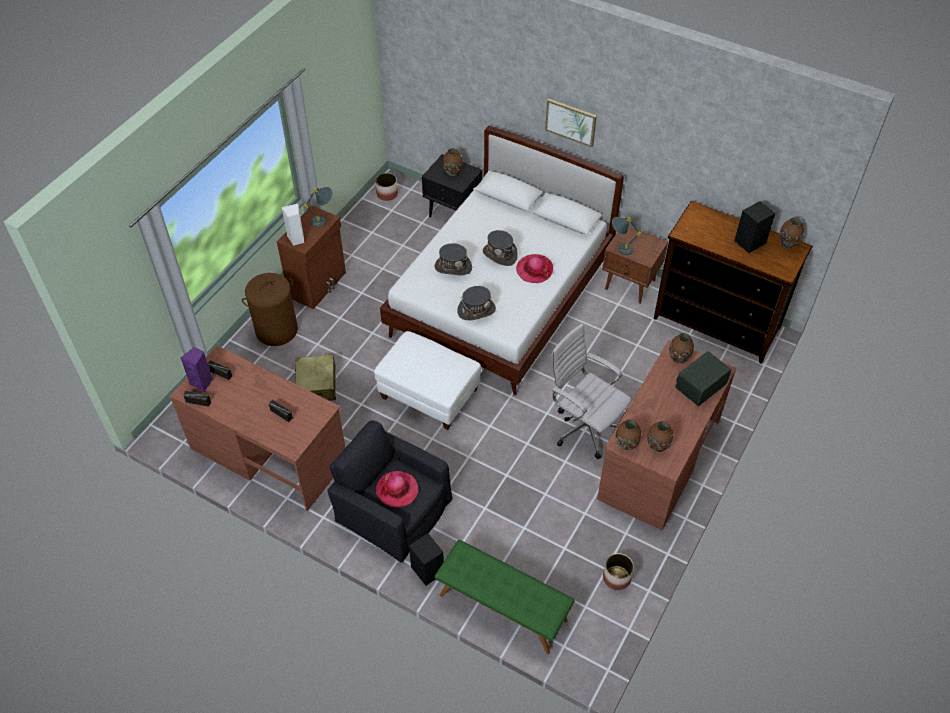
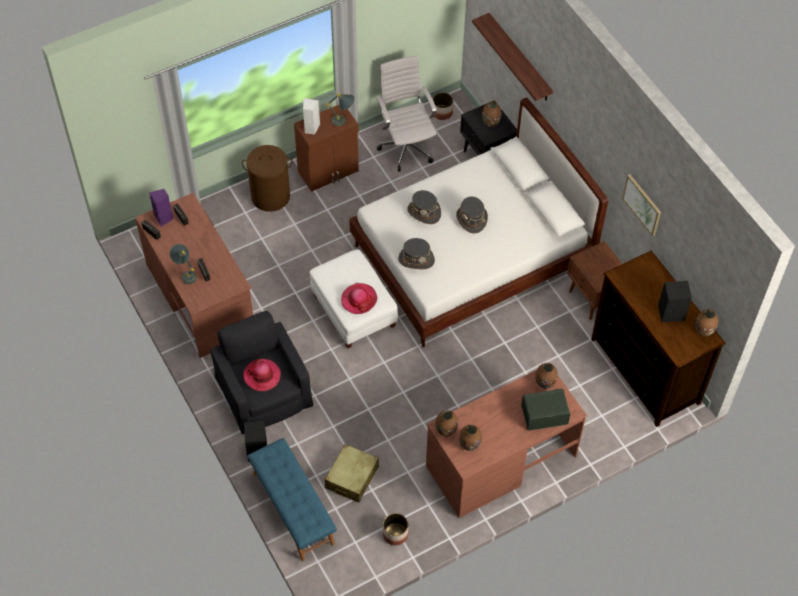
camera: 30 degrees right, 5 degrees up
(316, 385) = (271, 259): beige suitcase -> beige suitcase (351, 477)
(468, 90) = (519, 58): none -> shelf
(502, 608) = (292, 508): green bench -> blue bench
(534, 270) = (490, 247): hat -> hat (359, 299)
(571, 122) = (581, 130): picture -> picture (642, 204)
(584, 427) = (459, 403): white office chair -> white office chair (406, 146)
(620, 248) = (584, 262): grey table lamp -> grey table lamp (185, 274)

